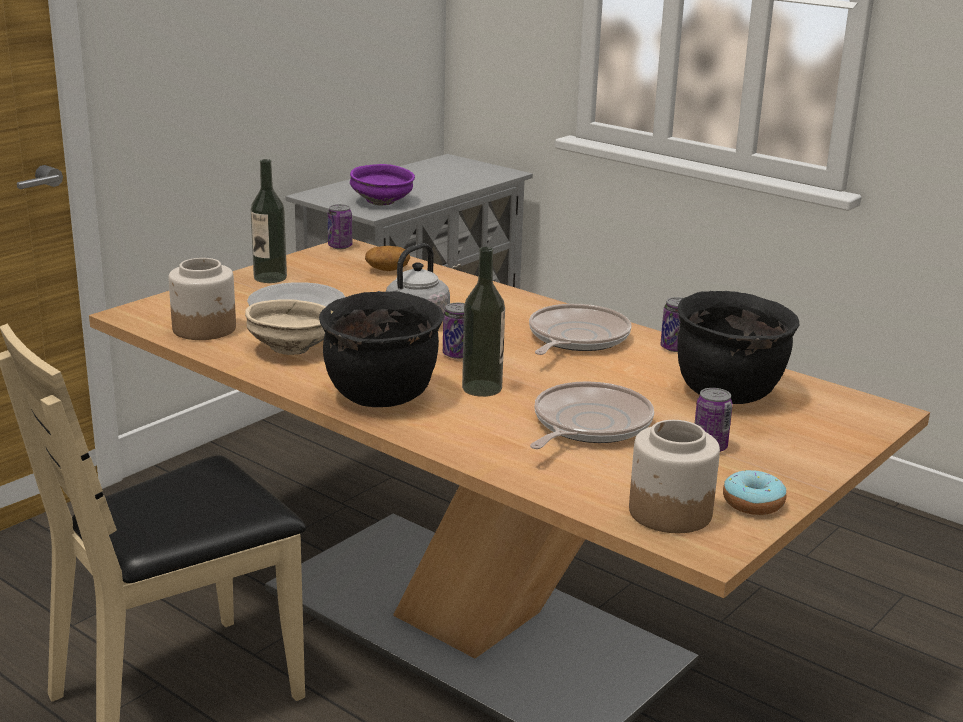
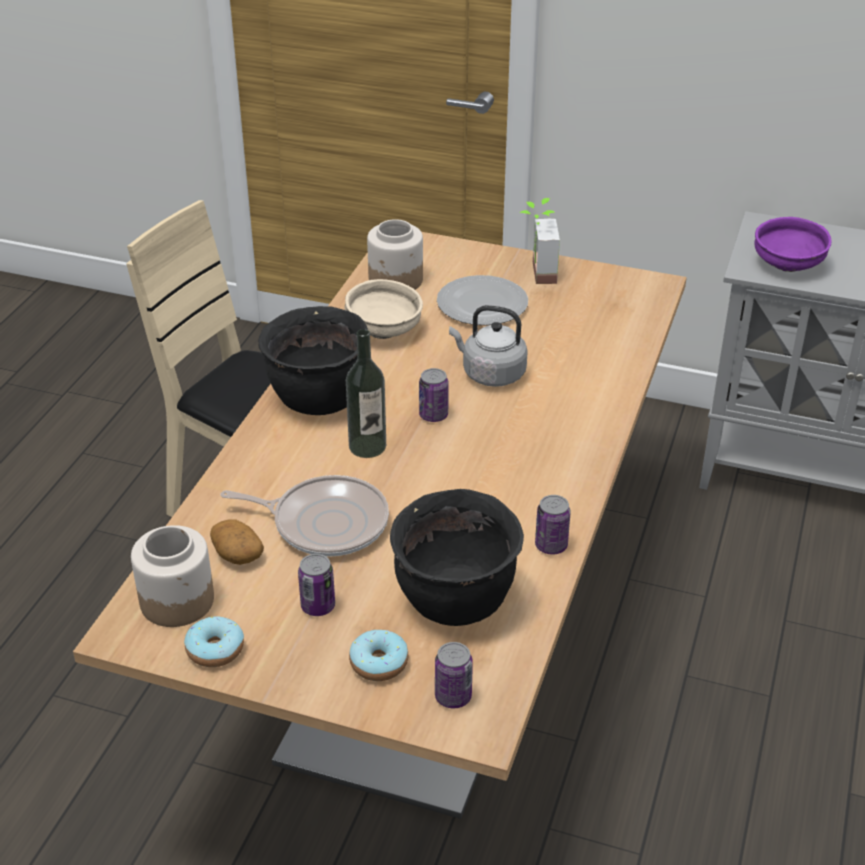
camera: 70 degrees right, 15 degrees up
(270, 277) = (535, 272): bottle -> potted plant
(340, 246) = (652, 282): can -> can (453, 696)
(387, 270) = (614, 324): potato -> potato (237, 554)
(575, 338) = (526, 475): frying pan -> none
(796, 435) = (379, 663): none -> donut

